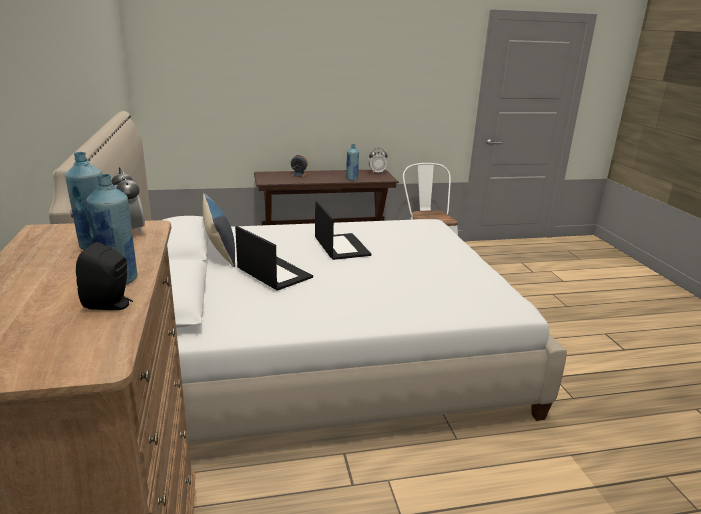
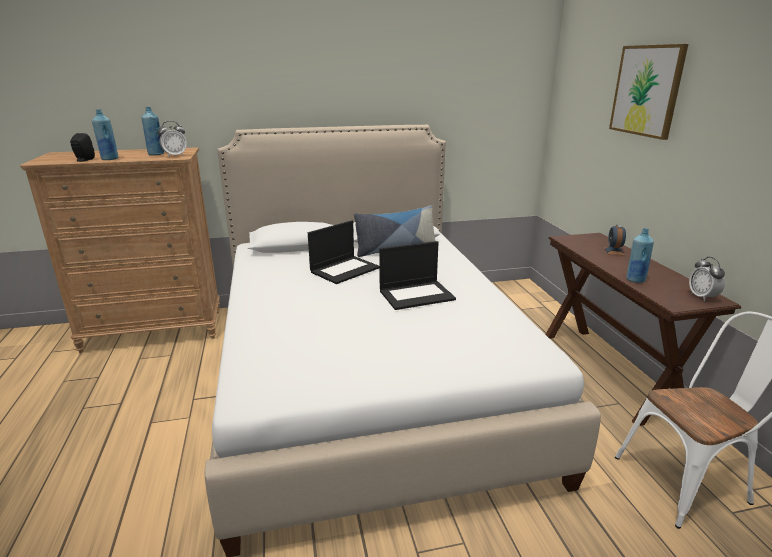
camera: 90 degrees right, 0 degrees up
(270, 54) = (646, 90): none -> picture

